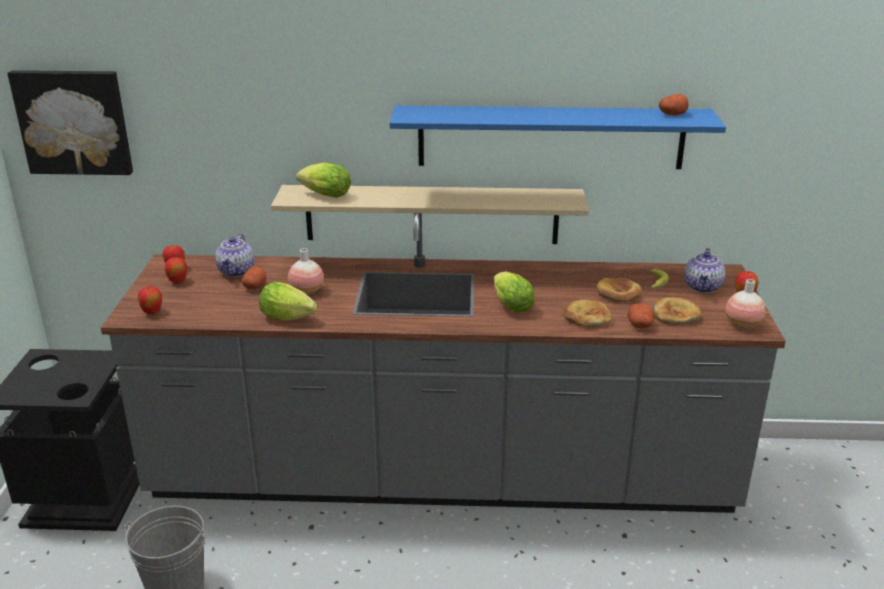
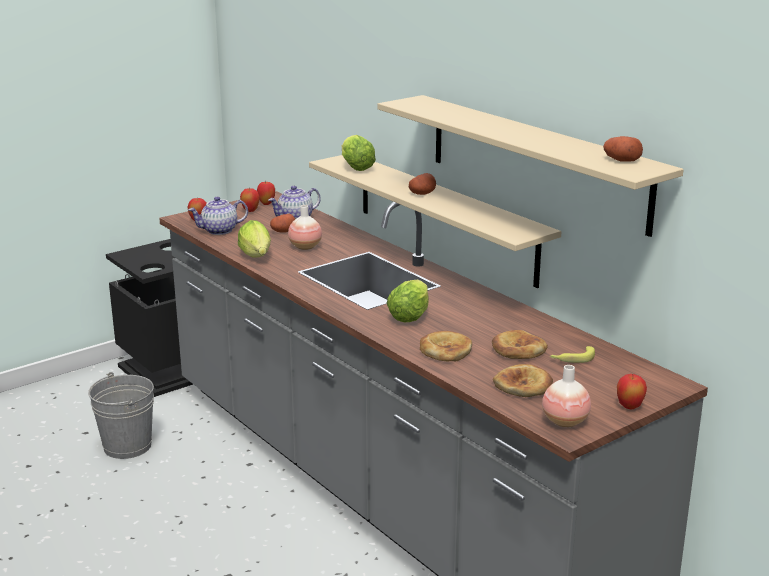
camera: 50 degrees right, 5 degrees down
(74, 122) = (249, 63): picture -> none
(550, 137) = (535, 161): blue shelf -> beige shelf
(640, 325) = (472, 376): potato -> potato (422, 193)
(703, 287) = (610, 382): teapot -> teapot (219, 231)

